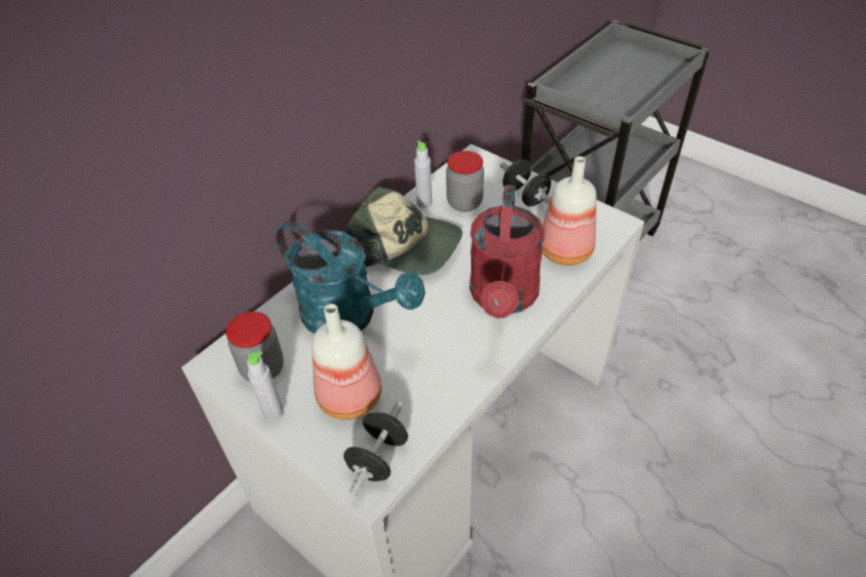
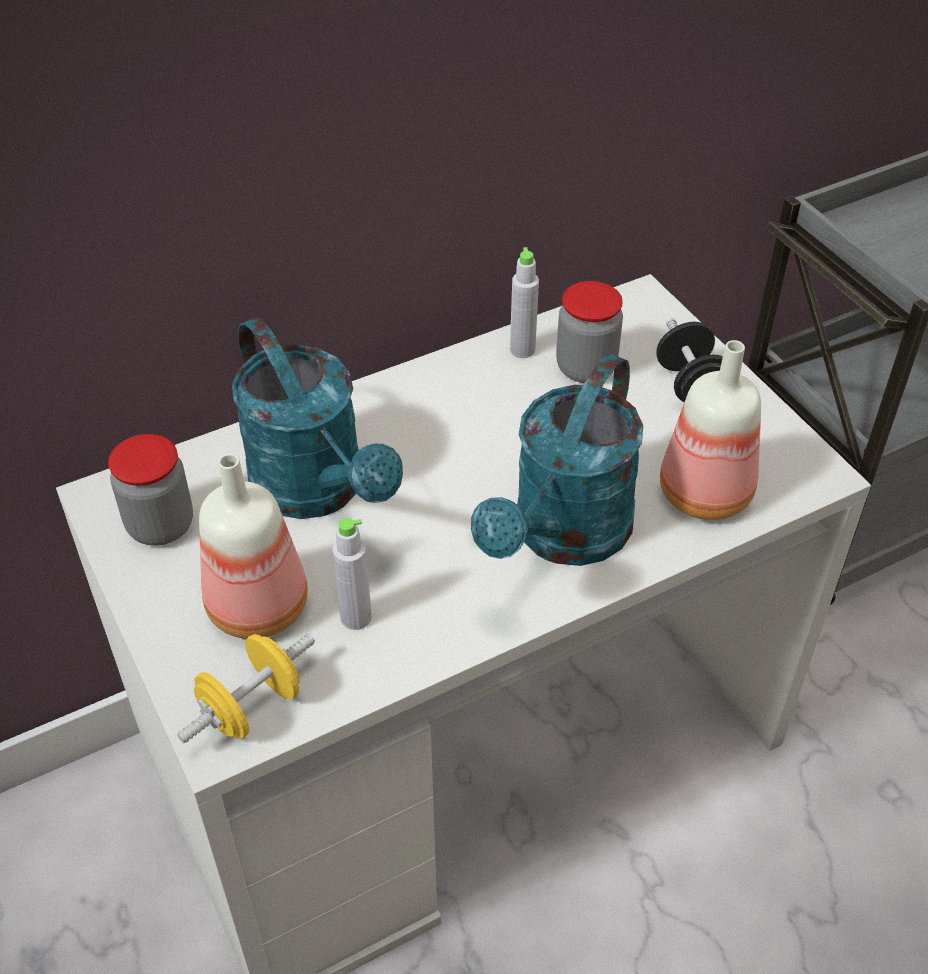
camera: 20 degrees right, 0 degrees up
(273, 412) = (144, 592): grey bottle -> grey bottle (356, 617)
(378, 458) = (251, 707): black dumbbell -> yellow dumbbell
(407, 246) = (460, 409): cap -> none
(503, 298) = (563, 537): red watering can -> turquoise watering can

